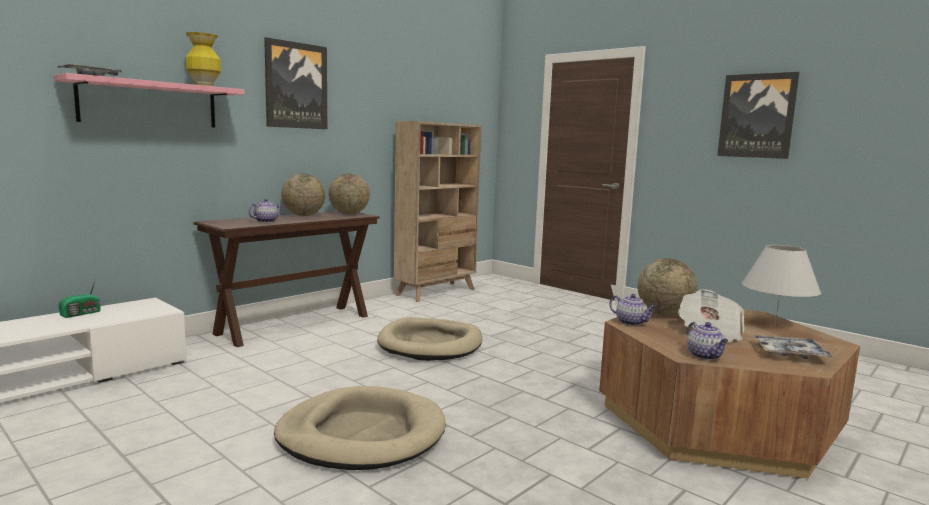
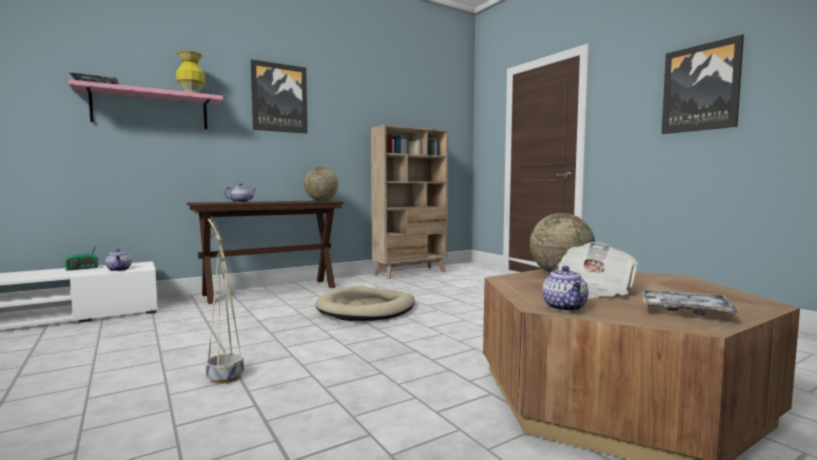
camera: 15 degrees right, 5 degrees down
(303, 215) = (281, 201): globe -> none
(361, 434) = (224, 377): beige dog bed -> beige planter
(631, 322) = (512, 279): teapot -> teapot (119, 269)
(775, 325) = (691, 286): white table lamp -> none

